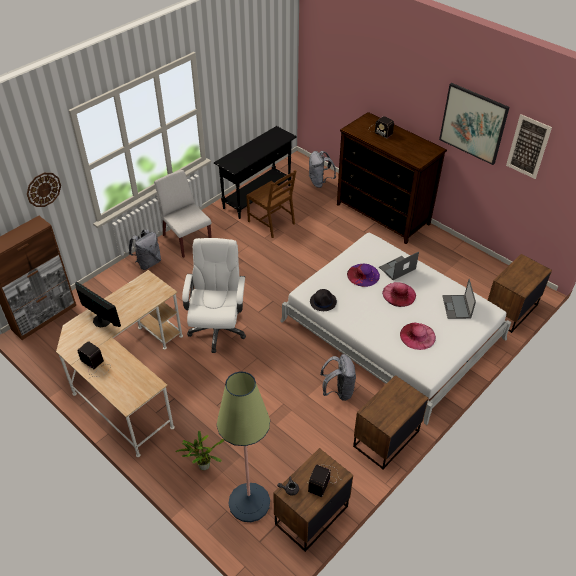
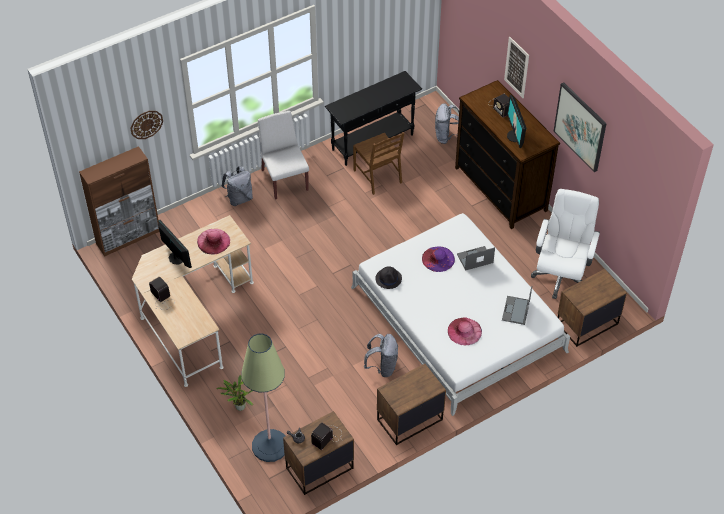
camera: 15 degrees right, 5 degrees up
(217, 329) = (288, 282): white office chair -> white office chair (560, 275)
(399, 294) = (465, 286): pink hat -> pink hat (213, 241)
(404, 150) = (514, 136): none -> monitor
(528, 147) = (621, 165): picture -> picture (516, 67)

